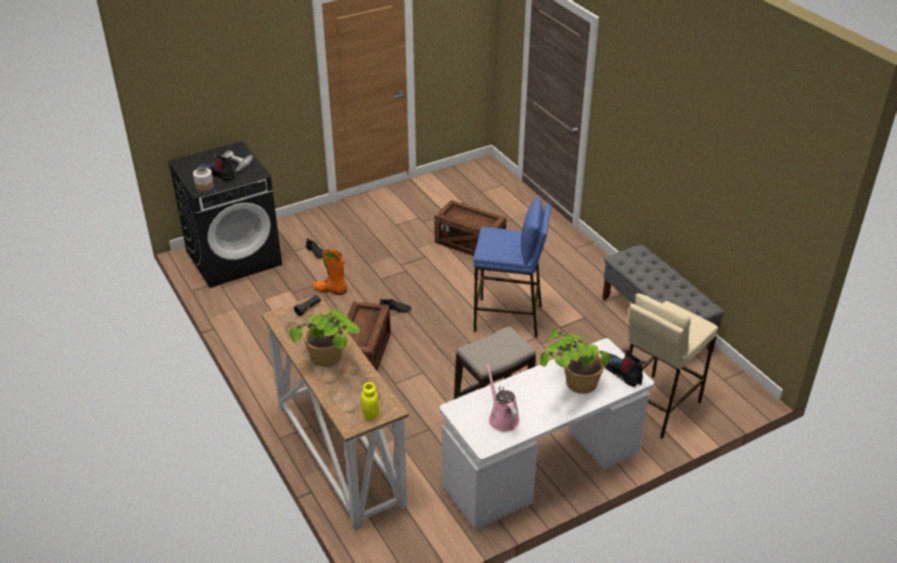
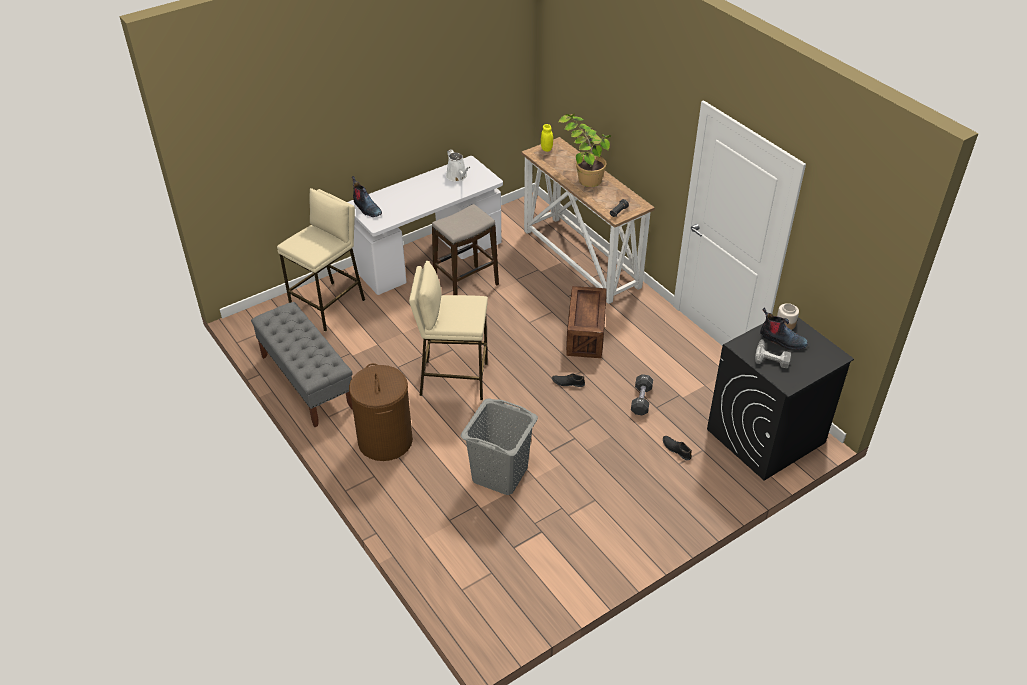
camera: 175 degrees right, 5 degrees up
(330, 290) = (641, 400): orange boot -> black dumbbell
(470, 244) = (499, 474): crate -> grey laundry basket
(502, 418) = (458, 176): pink watering can -> white watering can
(508, 318) = (453, 379): blue stool -> beige stool
(569, 272) = (385, 441): none -> brown laundry basket
(569, 390) = (408, 195): potted plant -> none

